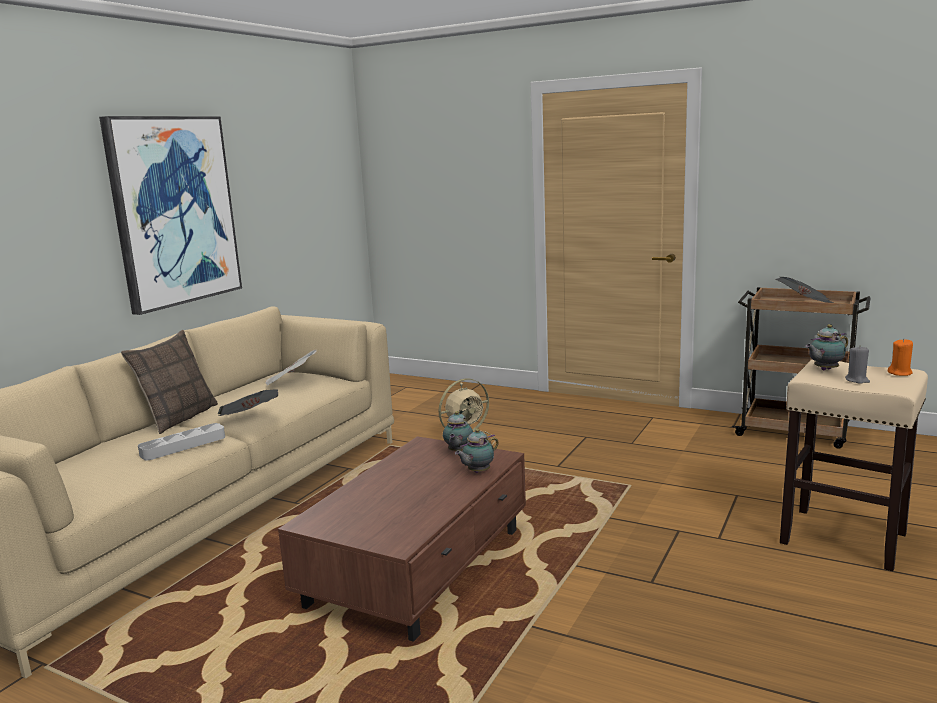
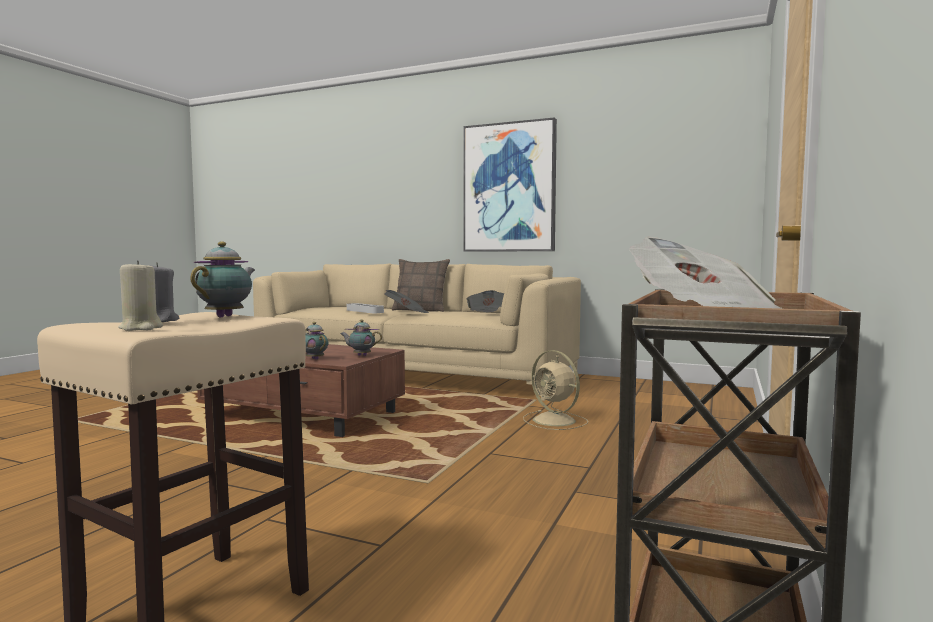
camera: 85 degrees right, 10 degrees down
(824, 370) = (227, 316): teapot -> teapot turned 45 degrees clockwise
(900, 373) = (141, 328): orange candle -> beige candle

